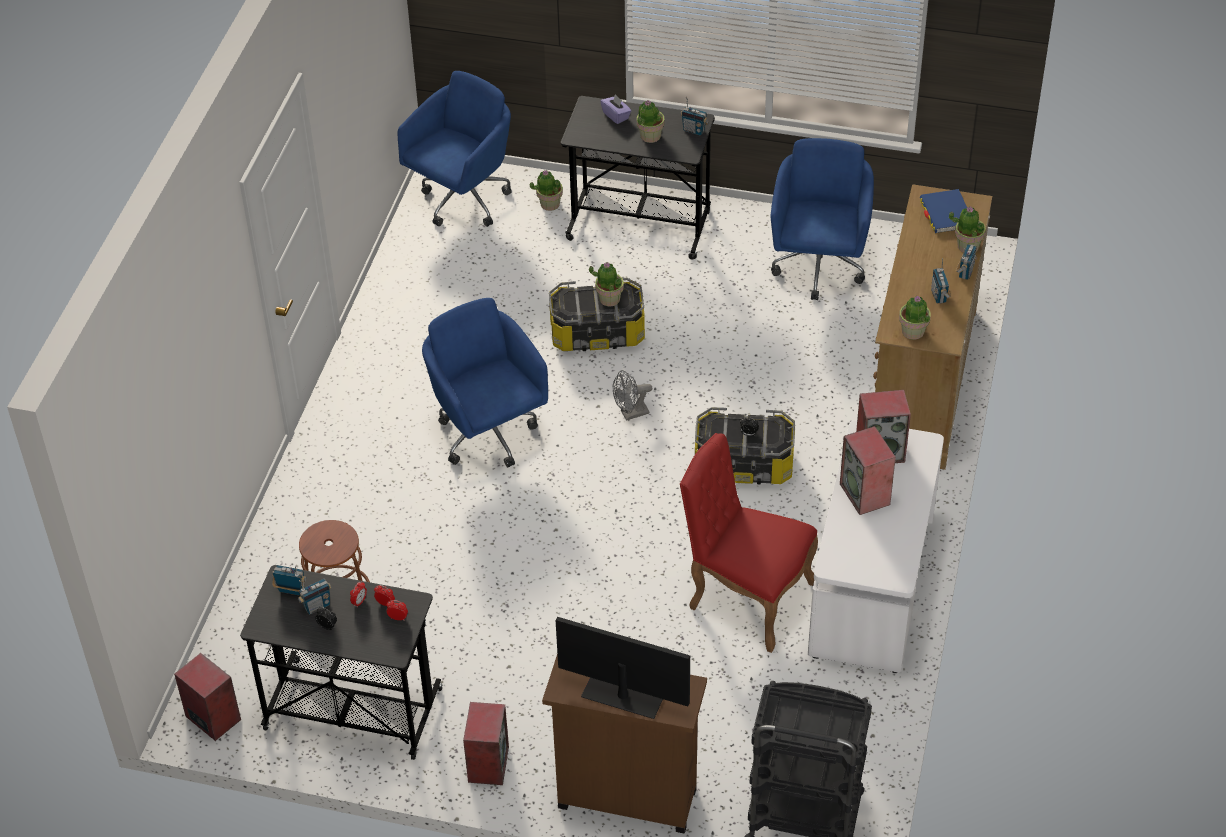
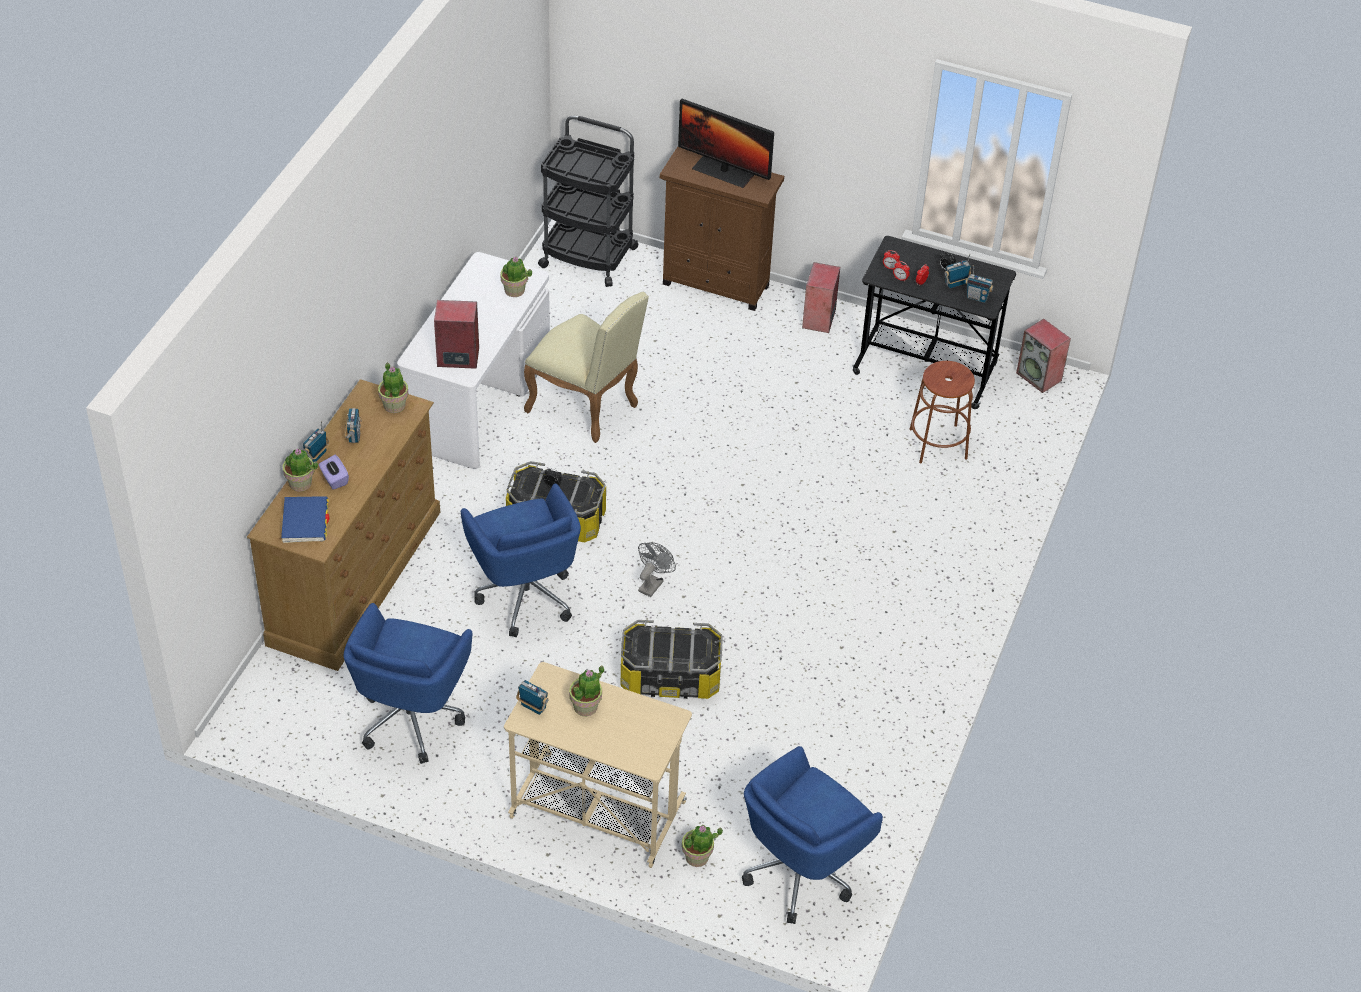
camera: 175 degrees left, 0 degrees up
(489, 438) = (795, 578): blue office chair -> blue office chair (524, 595)
(609, 299) = (657, 646): potted plant -> potted plant (514, 291)
(616, 116) = (619, 742): purple tissue box -> purple tissue box (334, 479)
(630, 414) = (652, 583): grey fan -> grey fan turned 45 degrees counterclockwise
(639, 225) = (597, 810): black desk -> beige desk
(747, 598) = (586, 407): red chair -> beige chair
(865, 494) = (484, 325): speaker -> none

